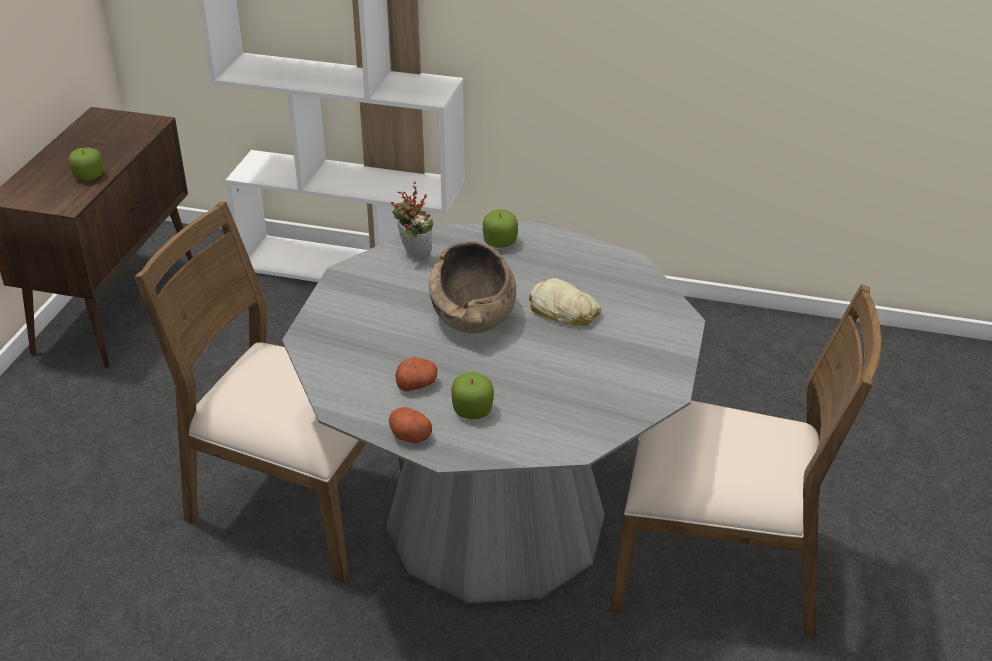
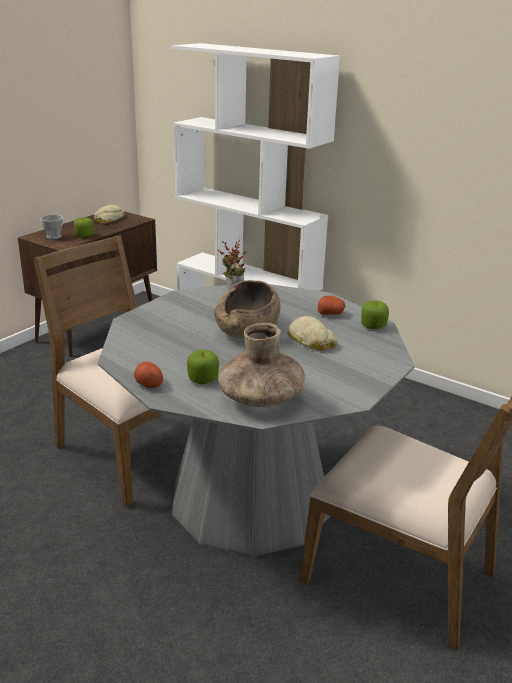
camera: 20 degrees right, 10 degrees down
(40, 190) = (53, 236): none -> cup
(99, 132) = (108, 219): none -> bread
(416, 384) = (177, 357): potato -> potato (330, 313)
(500, 242) = (295, 298): apple -> apple (373, 326)
(560, 421) = (260, 399): none -> brown vase

